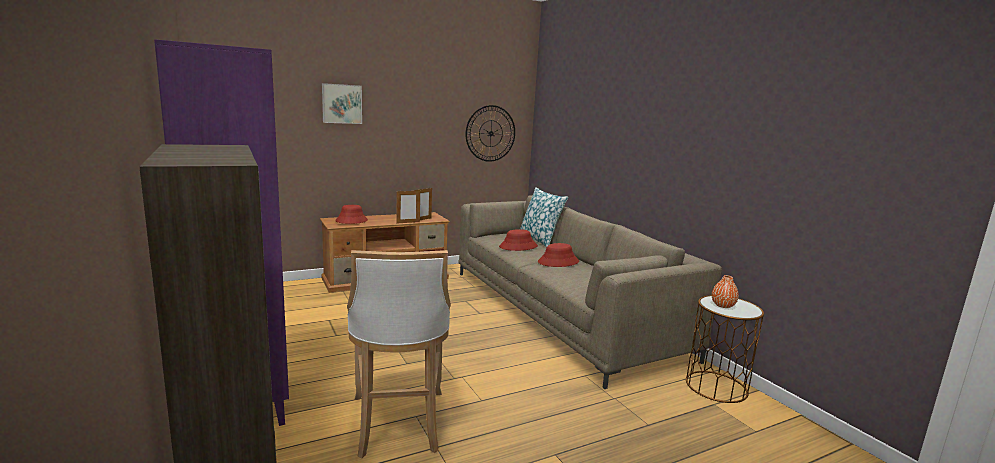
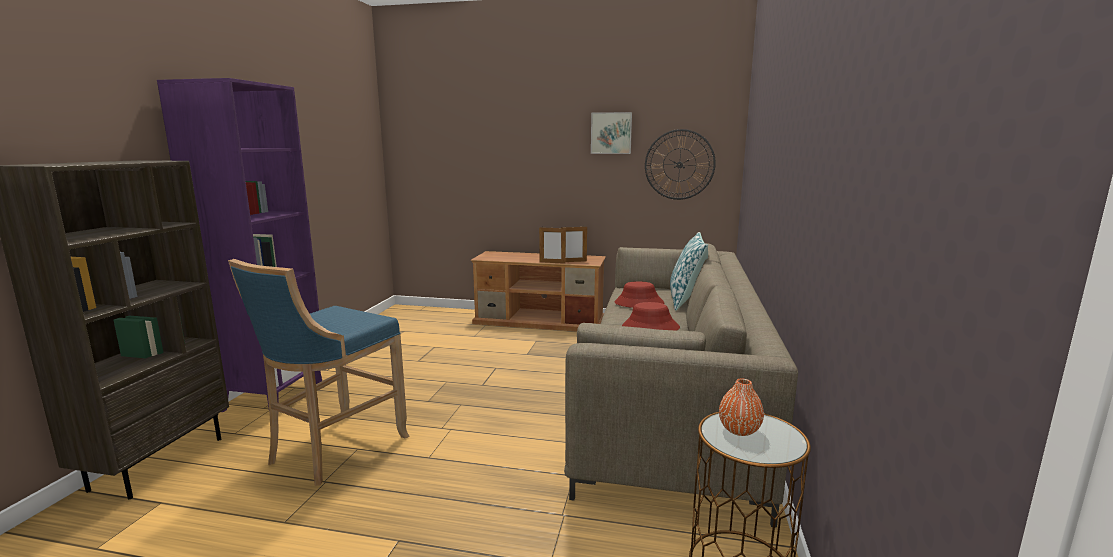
camera: 40 degrees right, 0 degrees up
(341, 104) = (506, 136): picture -> picture (611, 133)
(351, 221) = (504, 256): red hat -> none
(398, 425) = (333, 450): white stool -> blue stool

